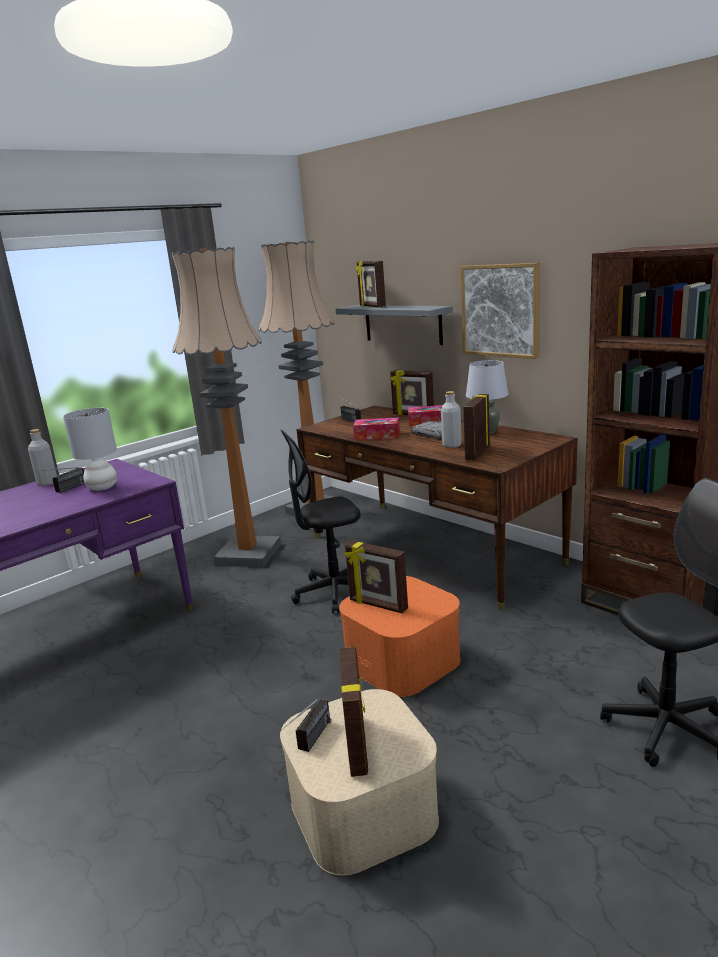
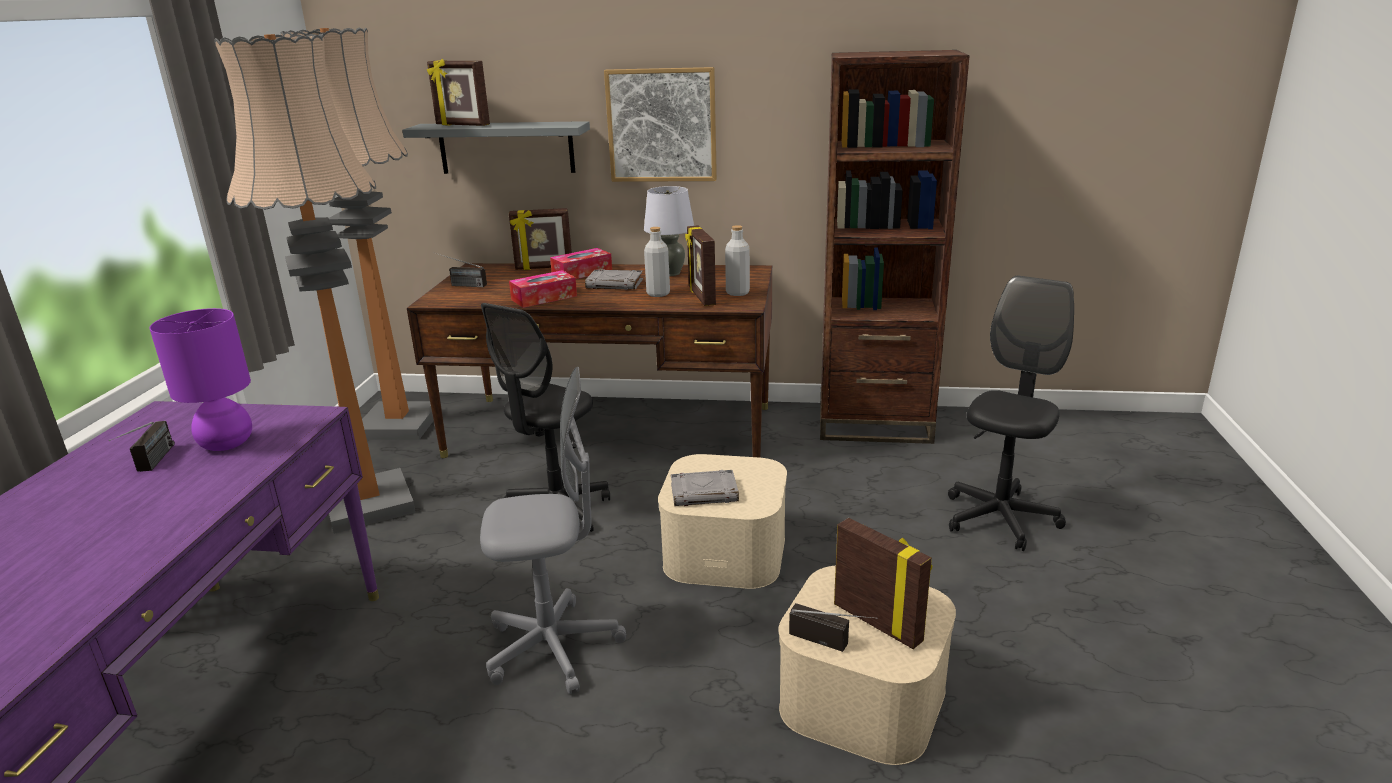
camera: 40 degrees left, 5 degrees up
(47, 483) = (83, 464): grey bottle -> grey bottle (737, 293)
(102, 488) = (227, 444): grey table lamp -> purple table lamp
(232, 677) = (553, 648): none -> grey office chair
(309, 743) = (833, 642): radio -> radio turned 45 degrees counterclockwise
(378, 605) = (705, 493): picture frame -> grey book
(403, 660) = (725, 551): orange storage box -> beige storage box

